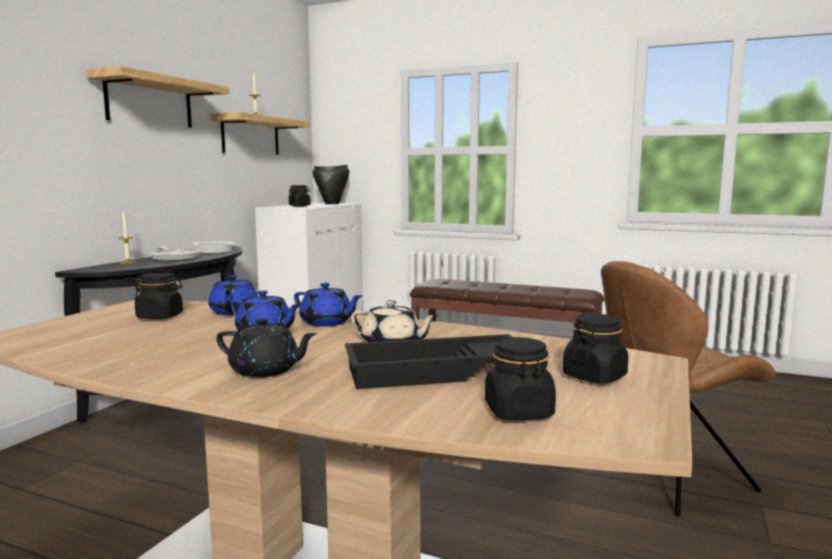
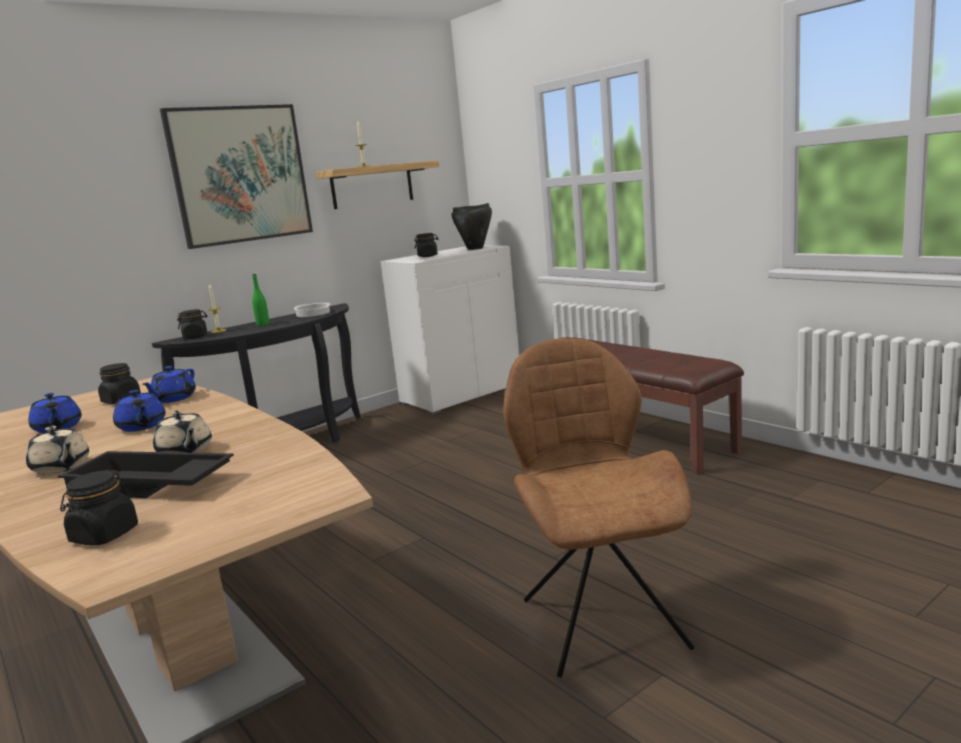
camera: 30 degrees right, 5 degrees up
(150, 102) = (240, 175): shelf -> picture
(174, 258) = (263, 324): frying pan -> green bottle
(266, 370) = (61, 468): black teapot -> beige teapot
(327, 323) = (205, 417): blue teapot -> blue teapot (57, 428)
(594, 376) = (239, 508): black jar -> black jar (195, 337)
(670, 479) = (601, 619): brown chair -> brown chair turned 75 degrees clockwise

